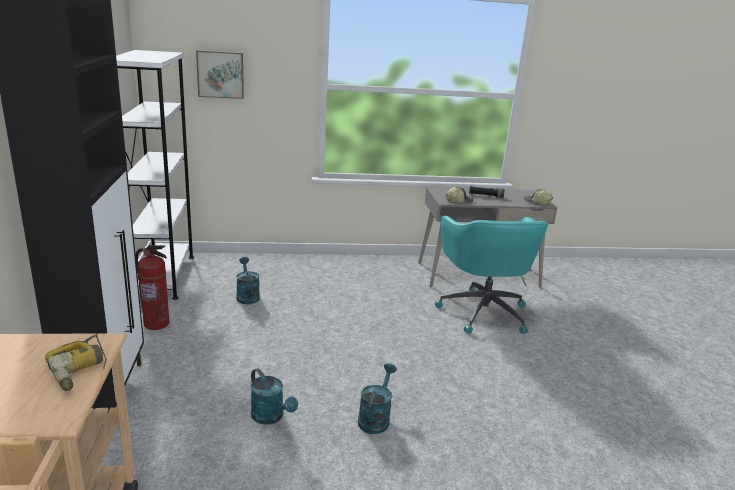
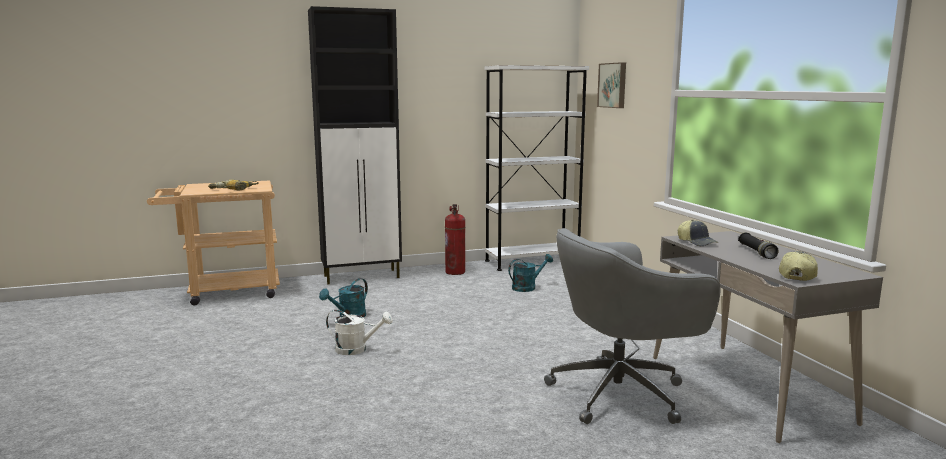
camera: 80 degrees right, 10 degrees down
(375, 418) = (357, 349): turquoise watering can -> white watering can
(483, 311) = (622, 393): turquoise office chair -> grey office chair

